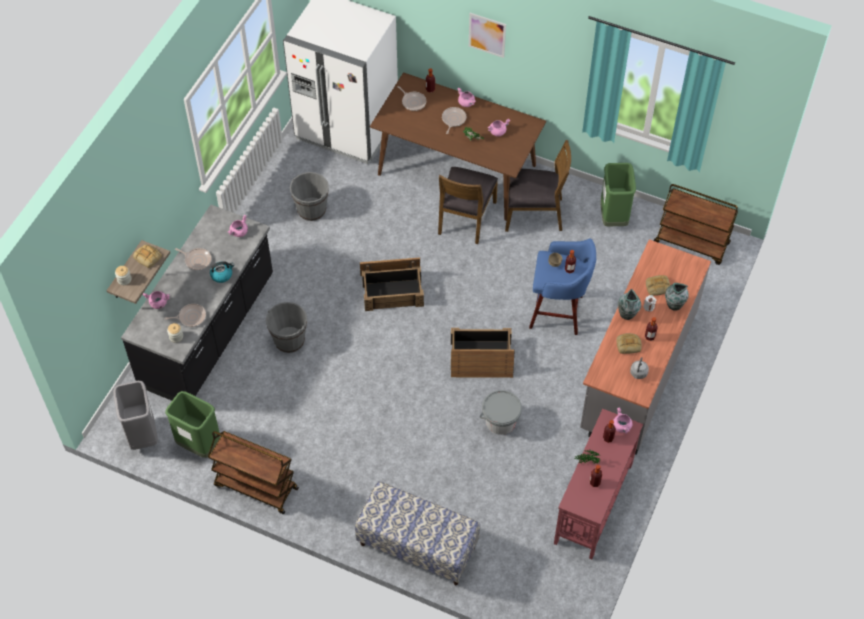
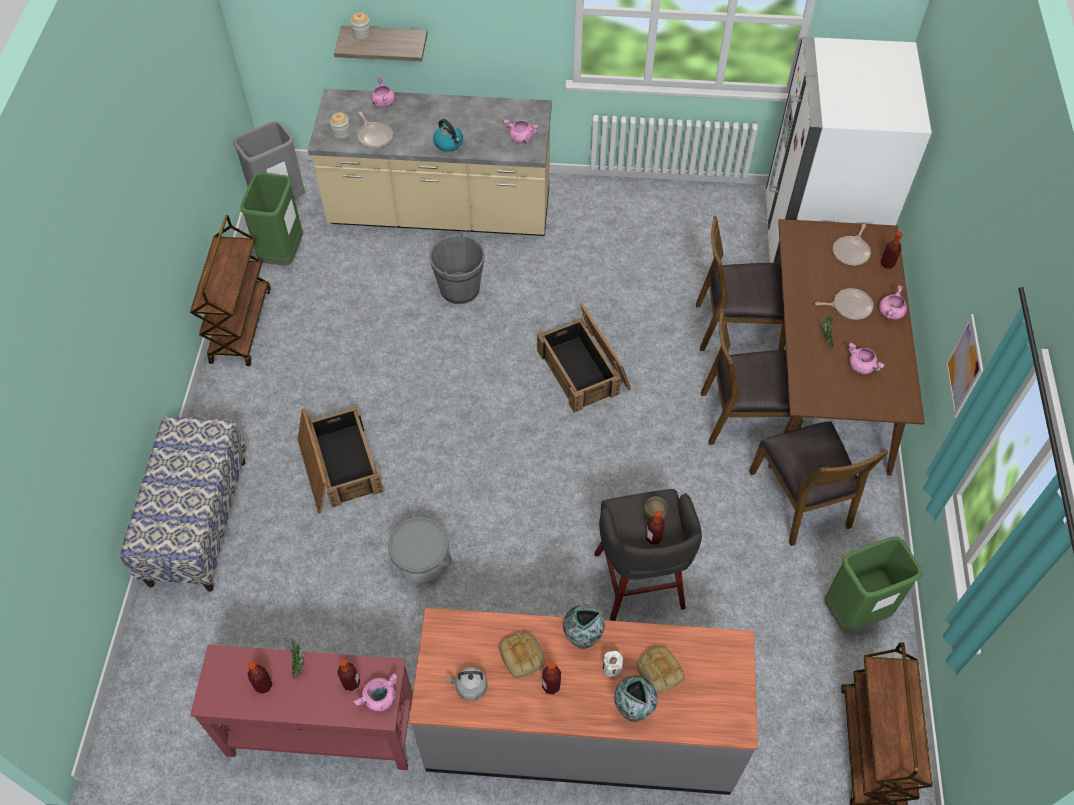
camera: 70 degrees right, 0 degrees up
(148, 257) = (403, 43): bread -> none
(197, 260) = (461, 115): frying pan -> none
(209, 332) = (440, 211): black counter -> beige counter
(311, 209) = (666, 247): grey bucket -> none
(396, 196) = (737, 327): none -> brown chair
(480, 358) = (516, 506): crate -> crate (338, 465)
(487, 35) = (962, 236): picture -> picture (964, 366)
(558, 312) = (639, 584): blue stool -> grey stool

